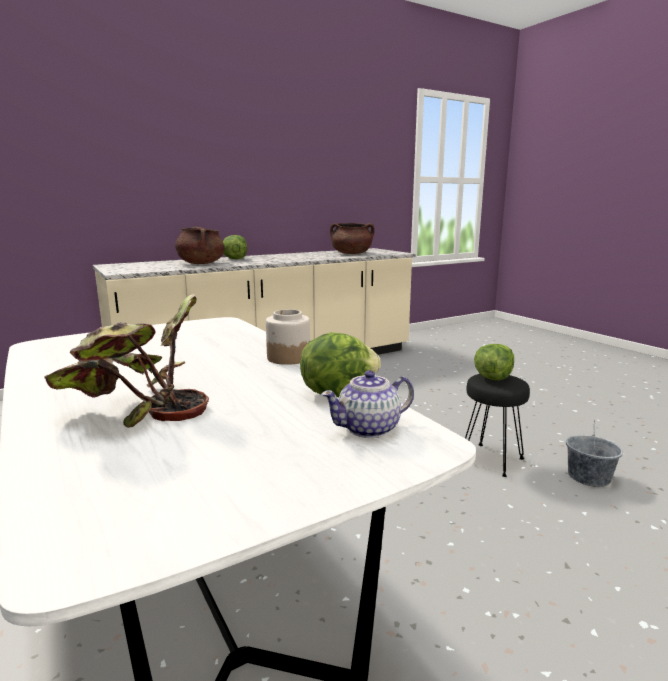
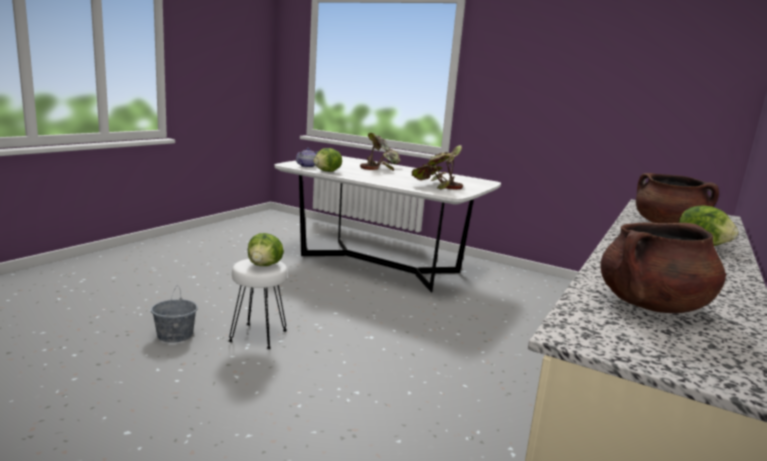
camera: 150 degrees right, 0 degrees up
(191, 337) = (436, 186): none -> potted plant
(288, 358) = (367, 180): jar -> none
(490, 459) = (259, 336): black stool -> white stool

